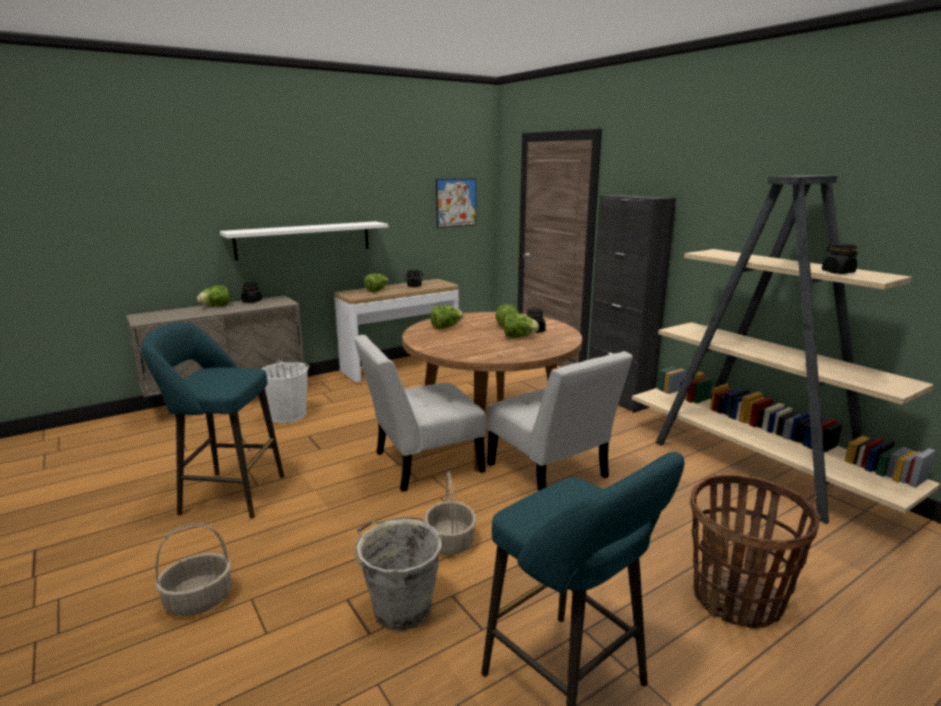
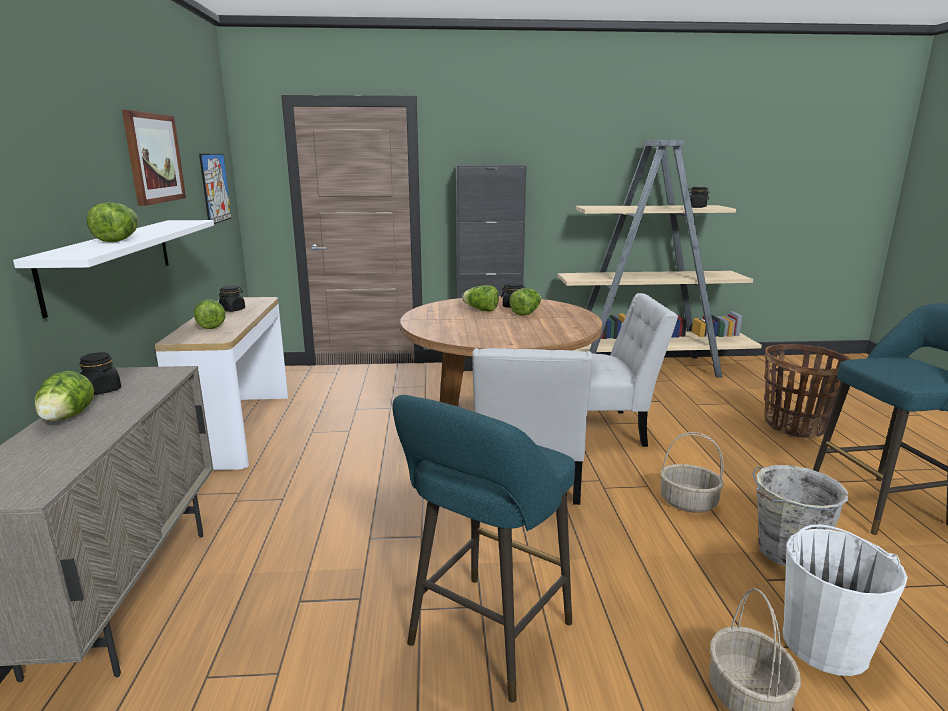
camera: 60 degrees left, 0 degrees up
(288, 415) = (275, 543): white bucket -> white bucket (824, 644)
(369, 183) = (154, 158): none -> picture
(446, 327) = (452, 326): lettuce -> lettuce (119, 240)

